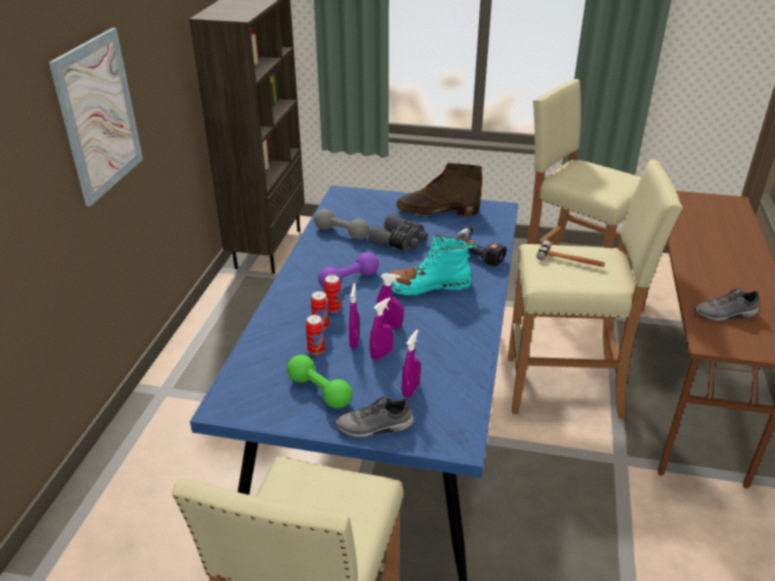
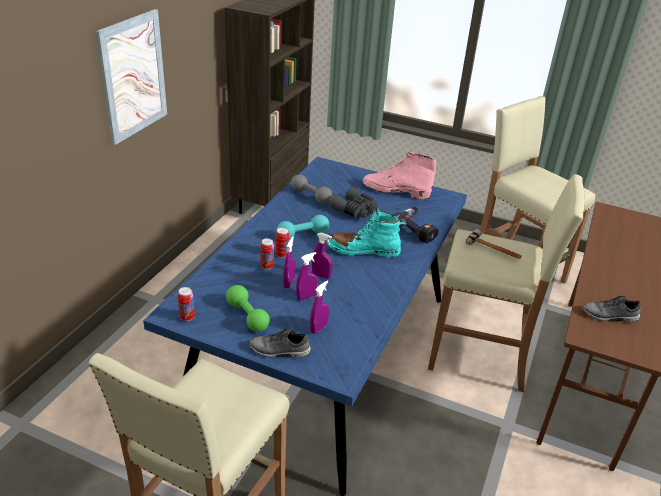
camera: 10 degrees right, 0 degrees up
(316, 350) = (256, 284): can -> can (187, 317)
(349, 280) = (302, 235): purple dumbbell -> turquoise dumbbell
(436, 211) = (395, 190): brown boot -> pink boot

